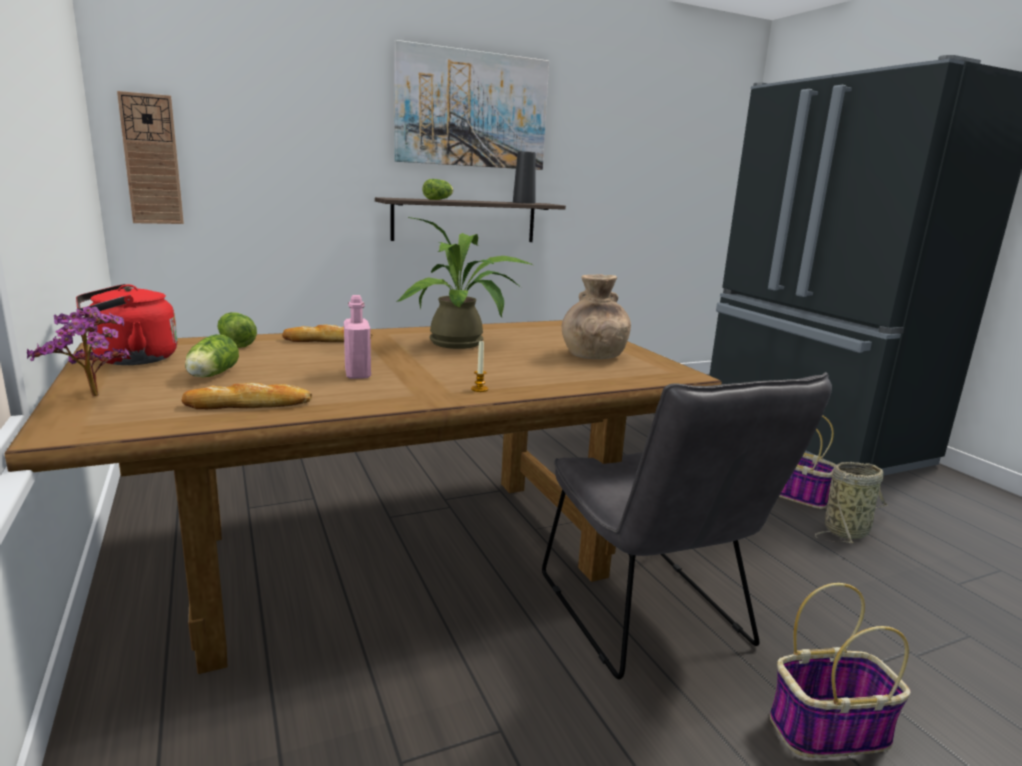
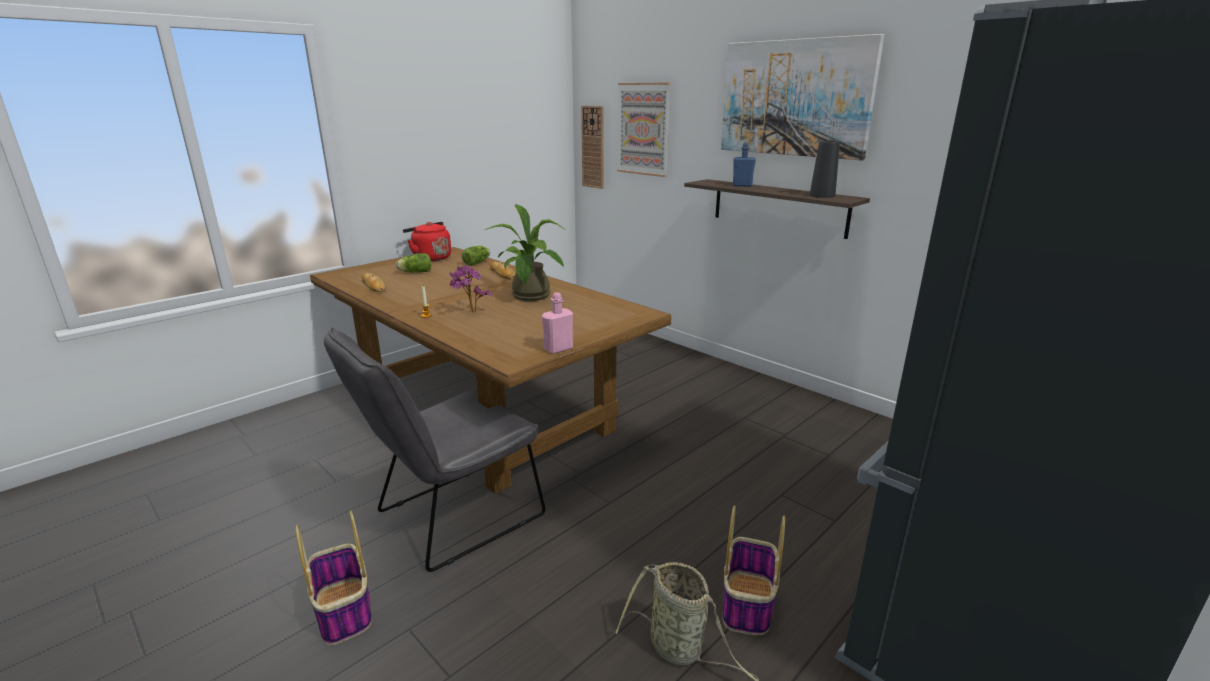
camera: 70 degrees right, 5 degrees up
(94, 398) = (372, 267): potted plant -> potted plant (470, 313)
(262, 134) = (643, 129): none -> picture
(357, 374) = (438, 290): pink bottle -> pink bottle (558, 349)
(439, 199) = (742, 185): lettuce -> blue bottle
(593, 356) = (539, 331): brown vase -> none

